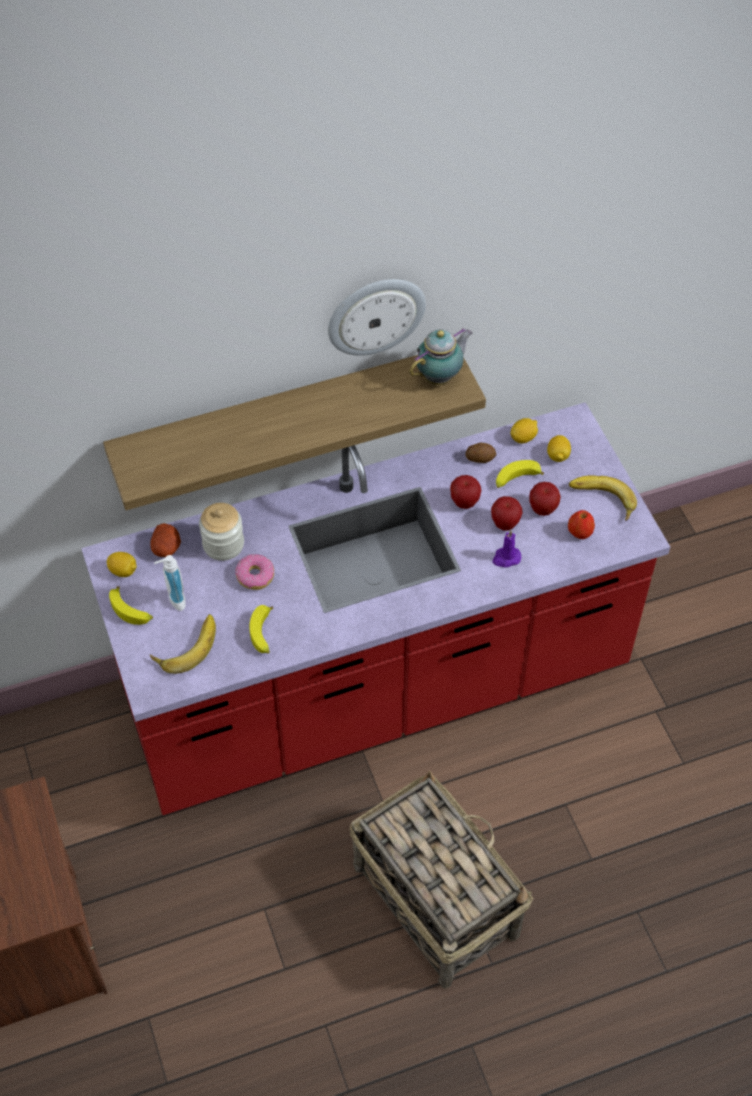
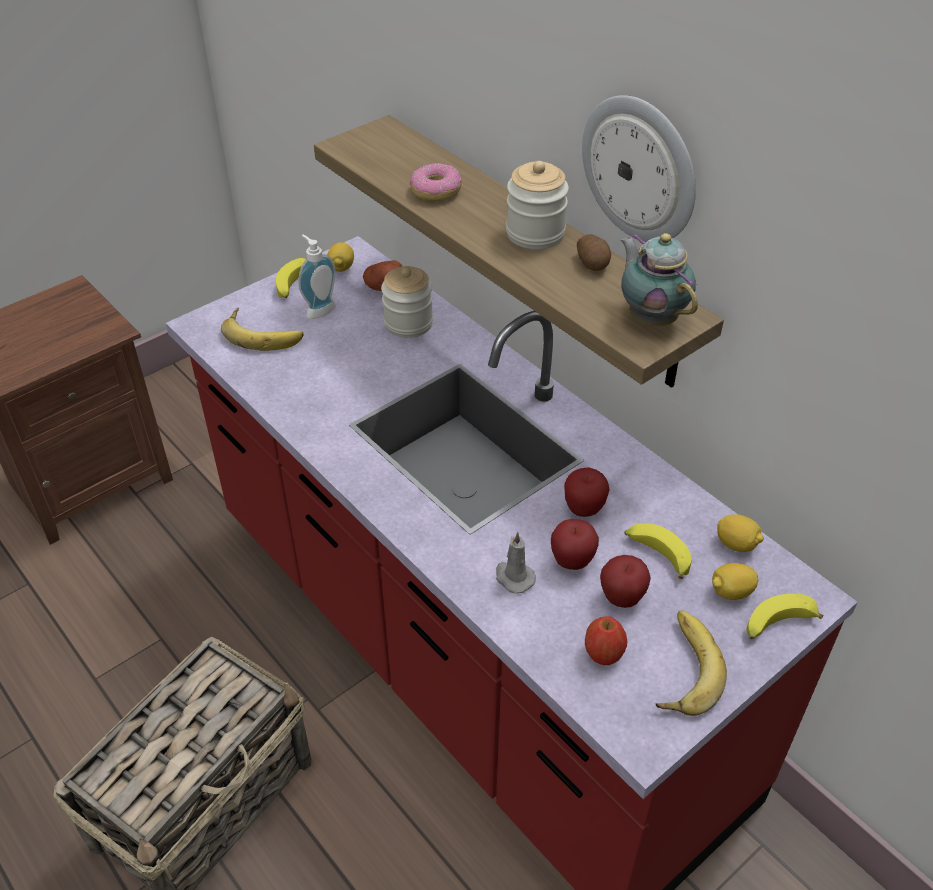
camera: 70 degrees right, 10 degrees down
(255, 576) = (376, 357): donut -> donut (436, 190)
(263, 634) = (299, 384): banana -> banana (777, 625)
(322, 403) = (535, 234): none -> jar
(440, 377) = (651, 317): teapot -> teapot turned 150 degrees counterclockwise
(480, 458) = (669, 506): potato -> potato (593, 263)
(506, 558) = (513, 577): purple candle -> grey candle

